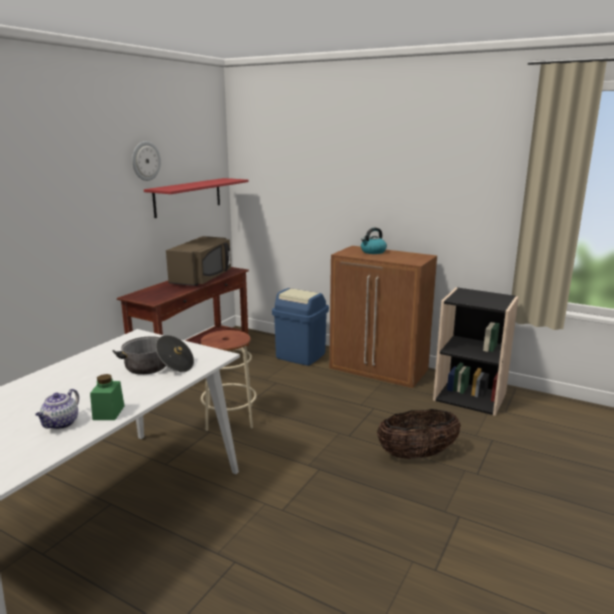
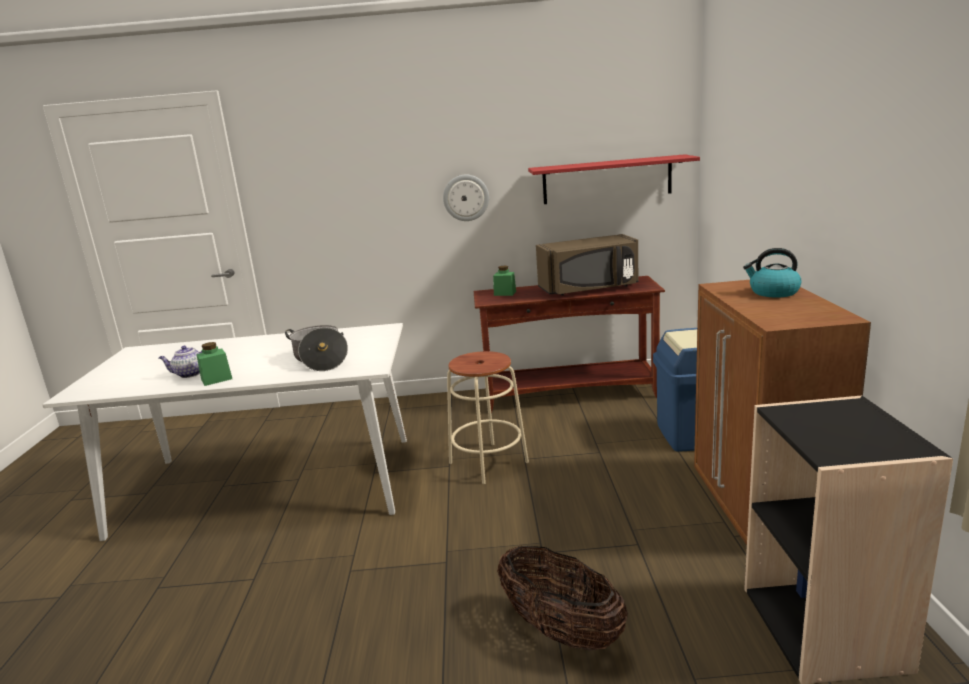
camera: 60 degrees right, 0 degrees up
(145, 161) = (534, 133): wall clock -> wall clock (466, 197)
(150, 293) = (505, 293): none -> green jar

